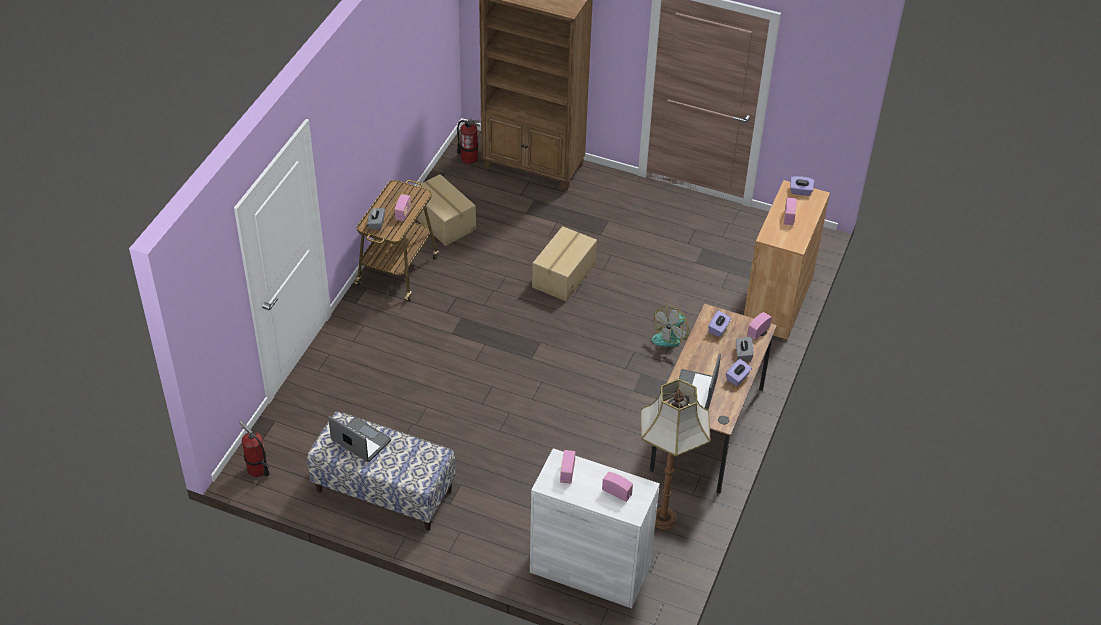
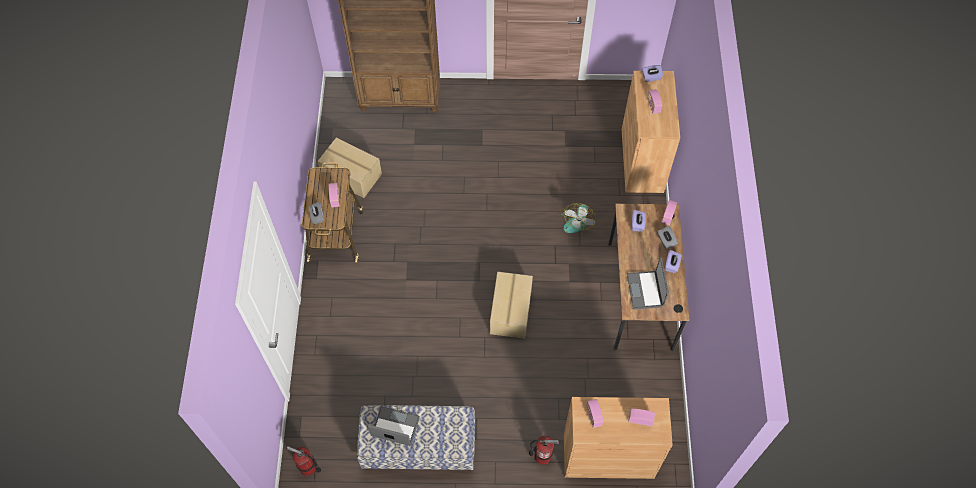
camera: 20 degrees left, 15 degrees up
(469, 158) = (345, 106): fire extinguisher -> fire extinguisher (542, 455)
(563, 275) = (469, 193): cardboard box -> cardboard box (510, 311)
(590, 569) = (608, 456): white cabinet -> brown cabinet
(664, 519) = (643, 389): floor lamp -> none

